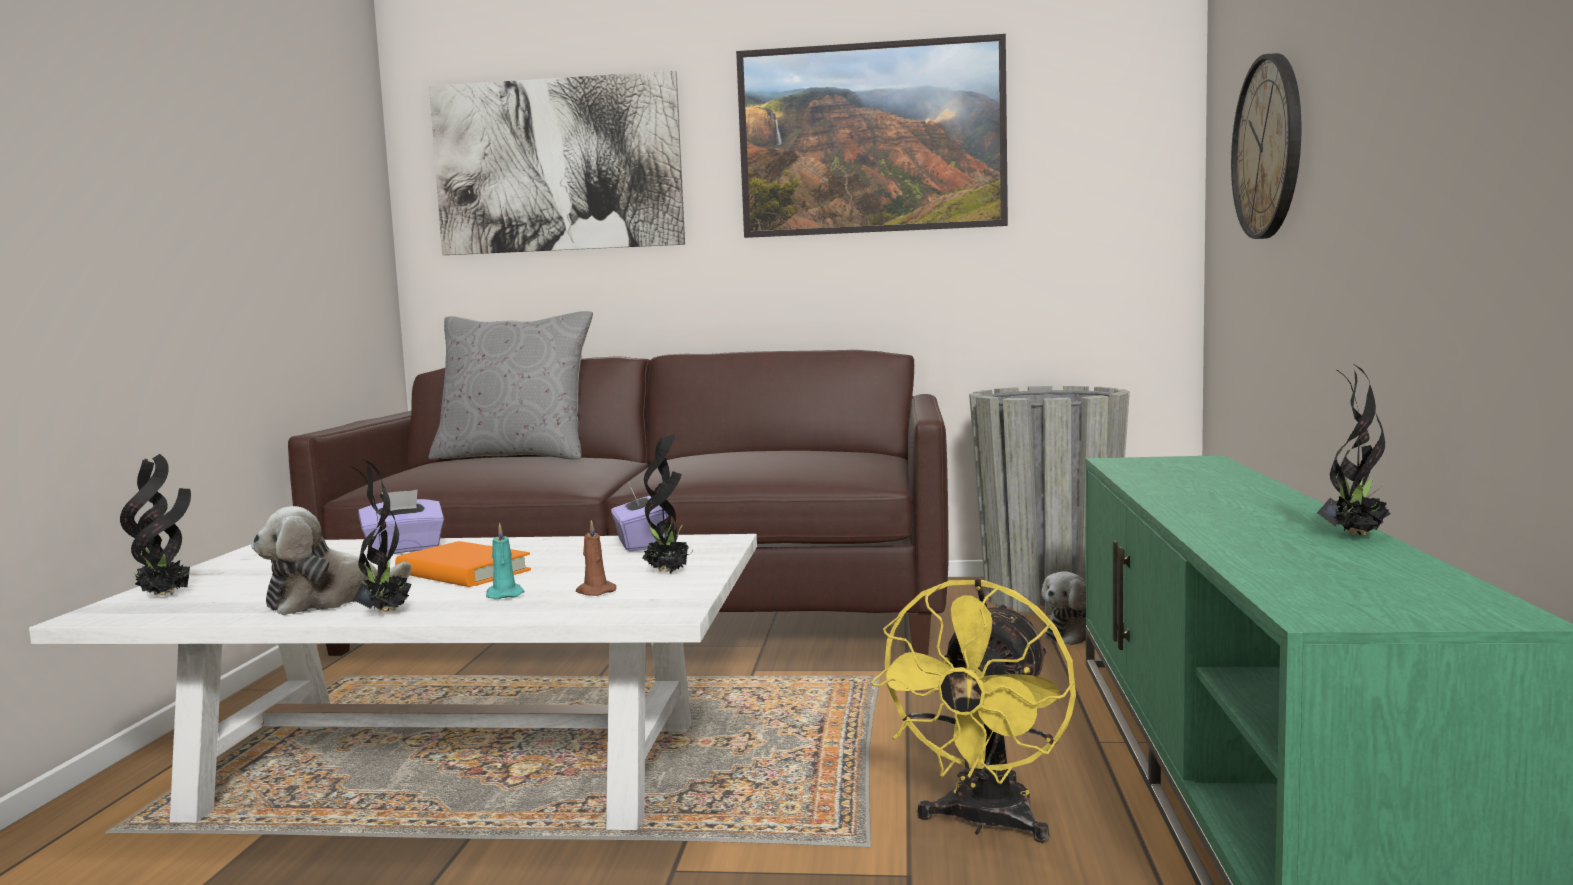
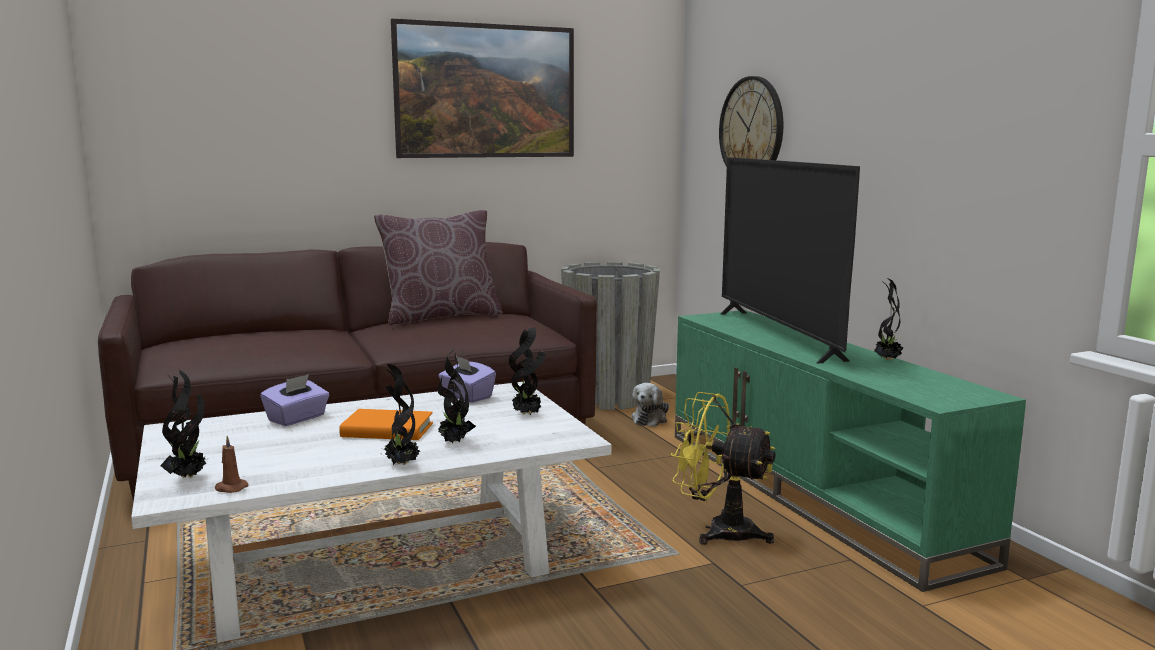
camera: 30 degrees left, 5 degrees up
(328, 599) = (334, 462): plush toy -> none
(504, 595) = (454, 442): turquoise candle -> potted plant
(515, 456) = (247, 333): grey pillow -> none
(558, 165) = (243, 94): picture -> none
(594, 591) = (508, 432): brown candle -> brown candle (230, 488)
(763, 450) = (441, 316): none -> brown pillow
(984, 823) = (719, 530): yellow fan -> yellow fan turned 120 degrees clockwise
(1206, 488) = (777, 335): none -> television

